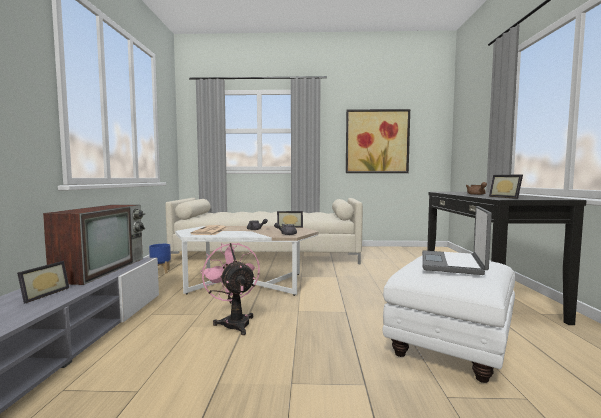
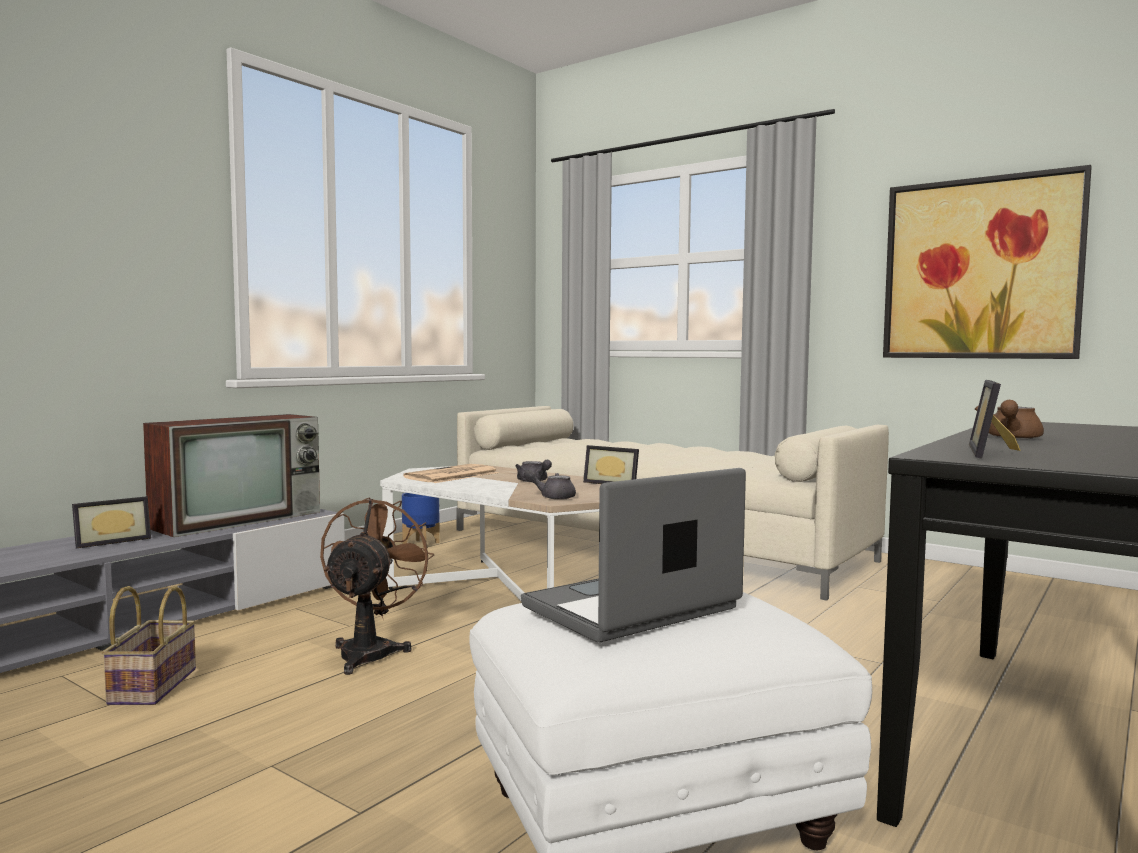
camera: 35 degrees right, 0 degrees up
(145, 373) = (152, 685): none -> basket
(234, 322) = (371, 651): pink fan -> brown fan

